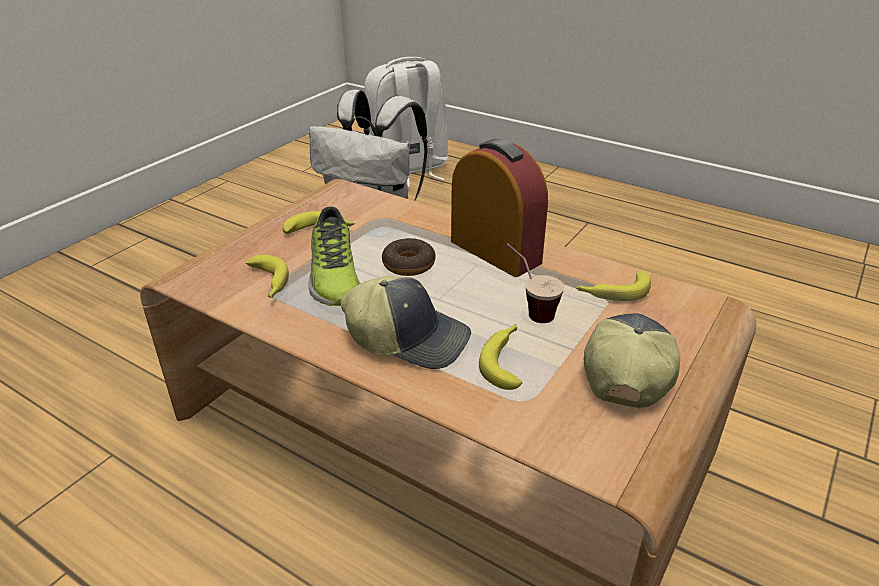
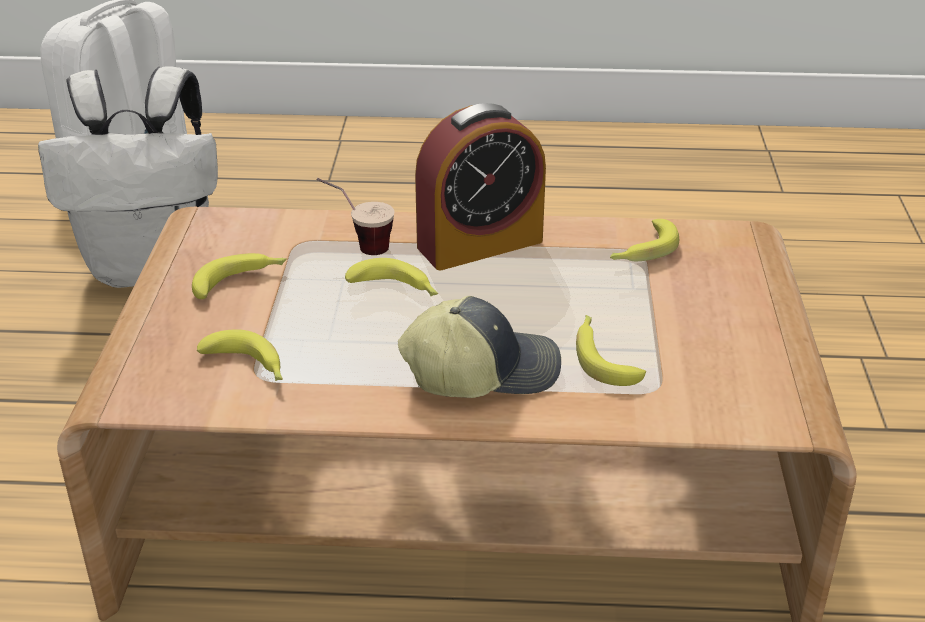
camera: 30 degrees left, 0 degrees up
(333, 276) = (320, 332): shoe -> none
(408, 264) = (396, 289): donut -> banana
(495, 251) = (480, 244): alarm clock -> alarm clock turned 135 degrees clockwise
(529, 310) = (577, 297): cup -> cup (357, 246)
(626, 370) = (721, 326): cap -> none

